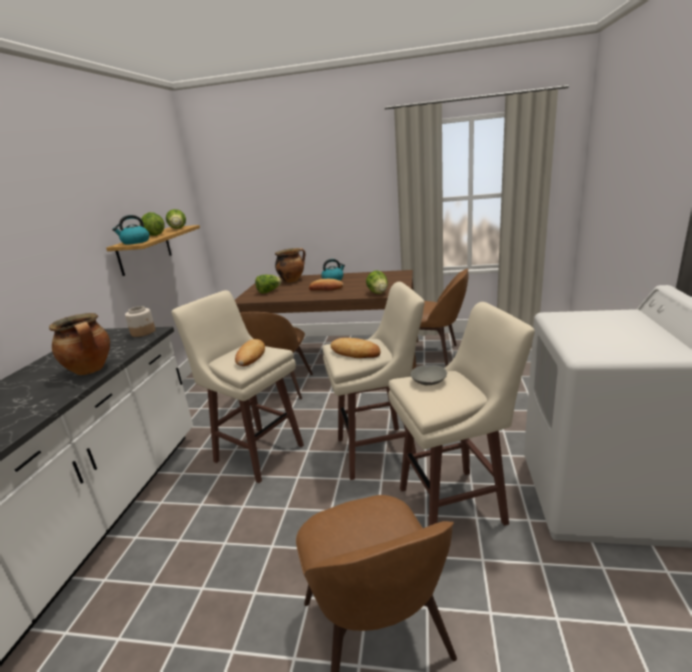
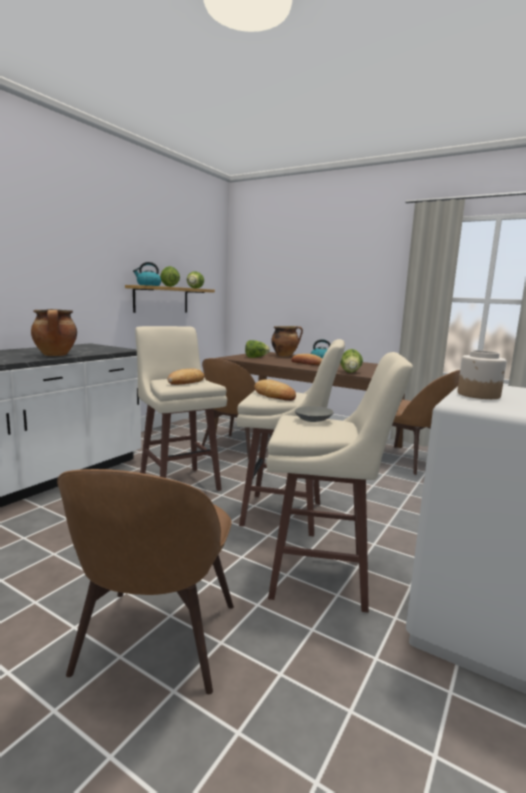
camera: 20 degrees right, 10 degrees down
(143, 332) = (119, 349): jar -> jar (479, 395)

